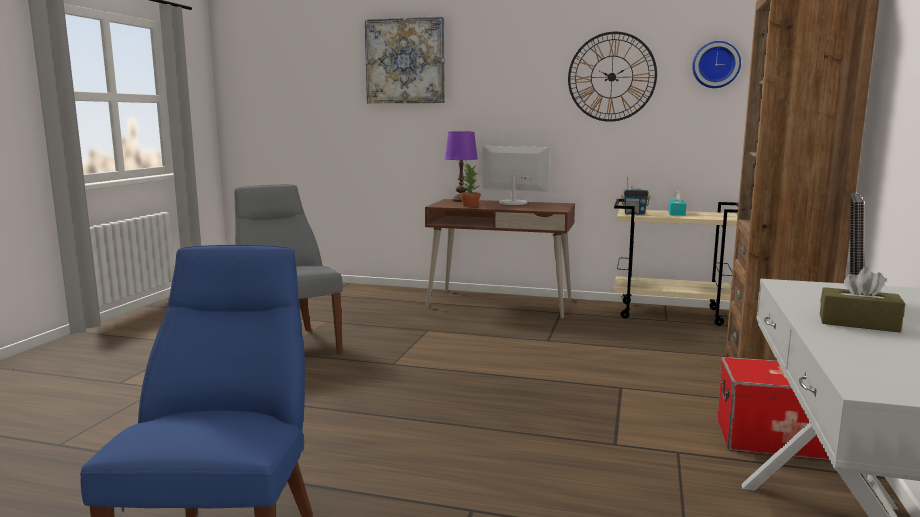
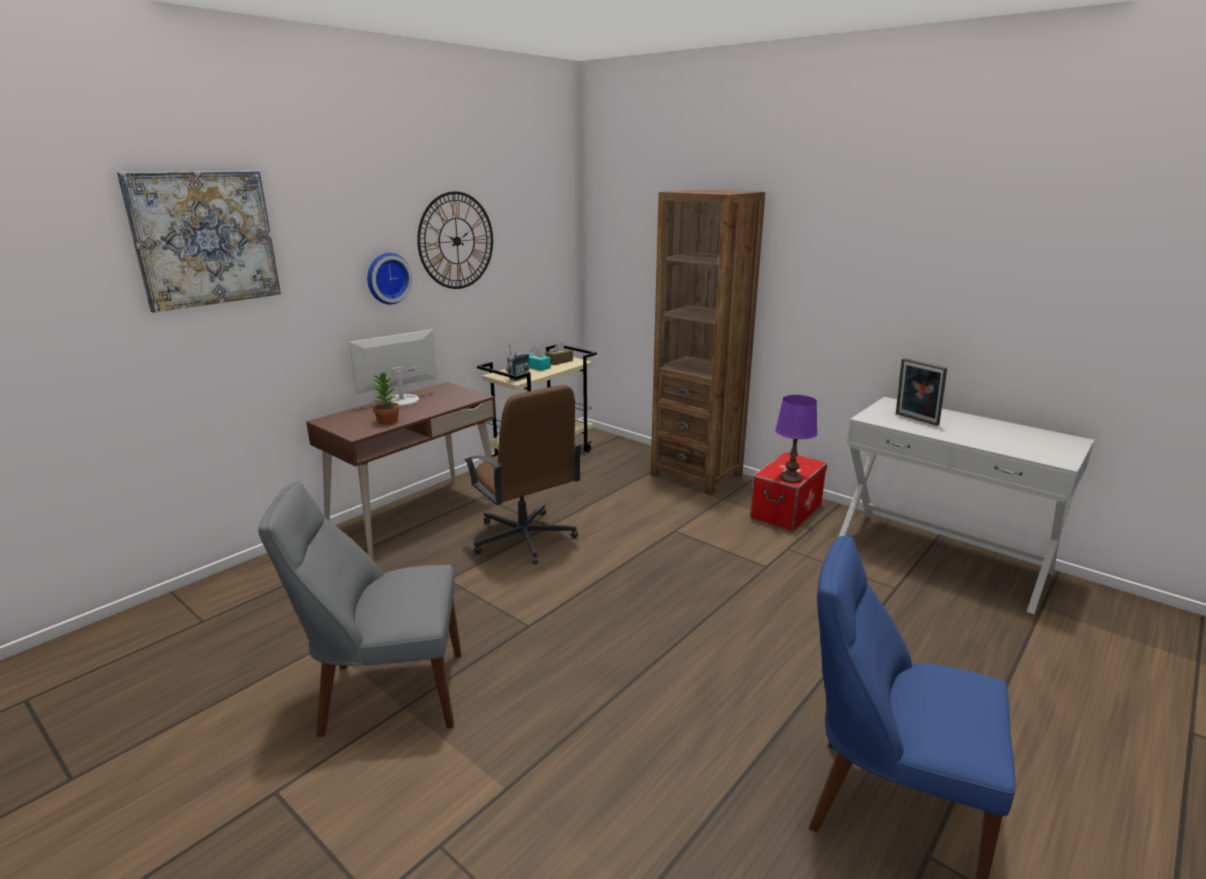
camera: 65 degrees left, 10 degrees up
(461, 200) = (340, 417): purple table lamp -> purple table lamp (790, 478)
(515, 337) = (524, 538): none -> brown office chair
(716, 65) = (531, 223): wall clock -> wall clock (387, 278)
(858, 323) = (956, 431): brown tissue box -> brown tissue box (559, 361)

